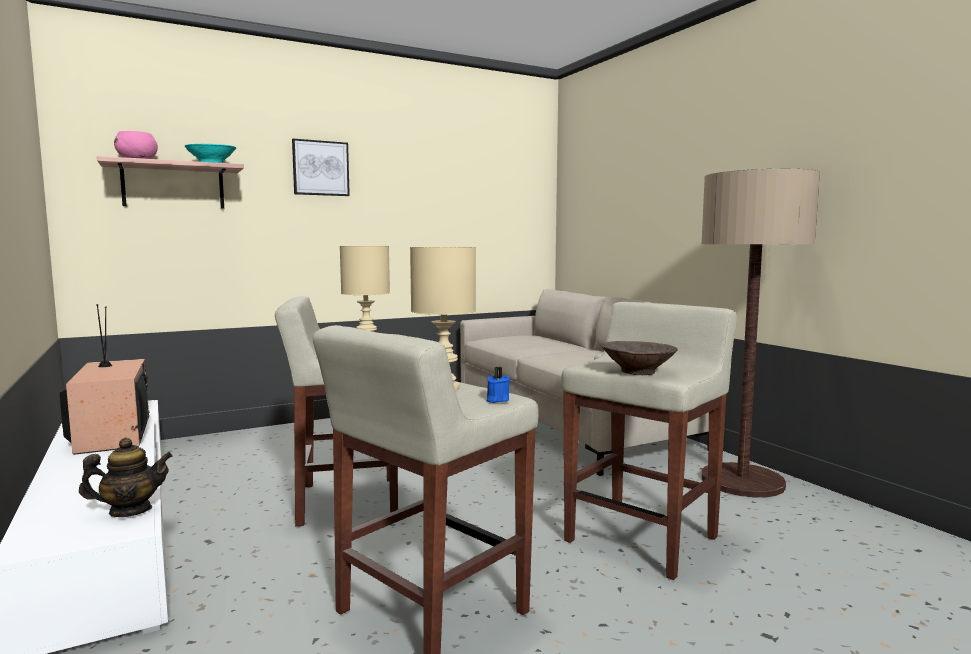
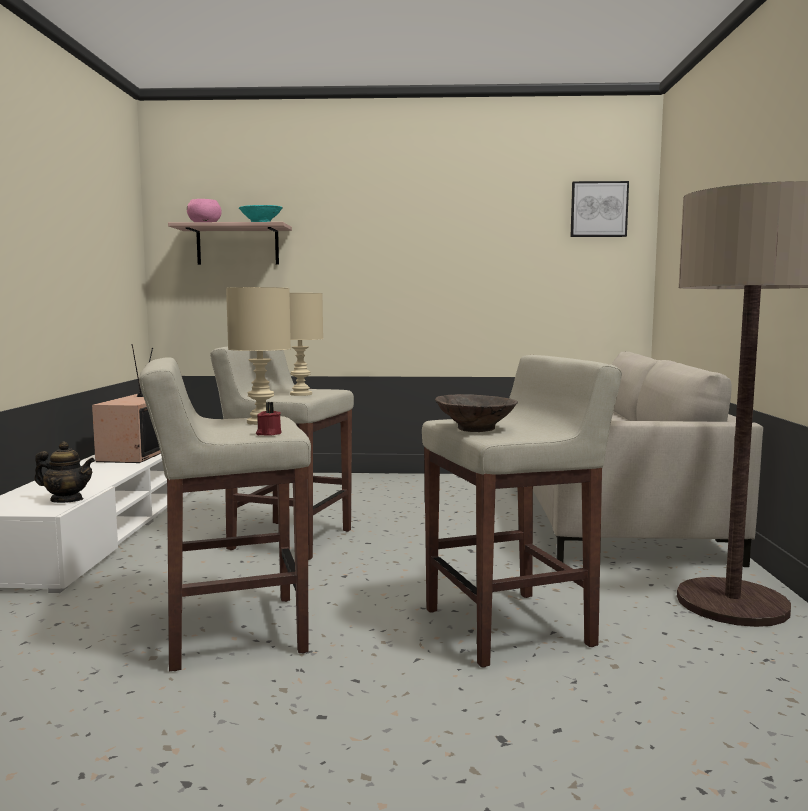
camera: 30 degrees right, 0 degrees up
(320, 168) = (369, 221): picture -> picture (598, 209)
(496, 400) = (268, 434): blue candle -> red candle

